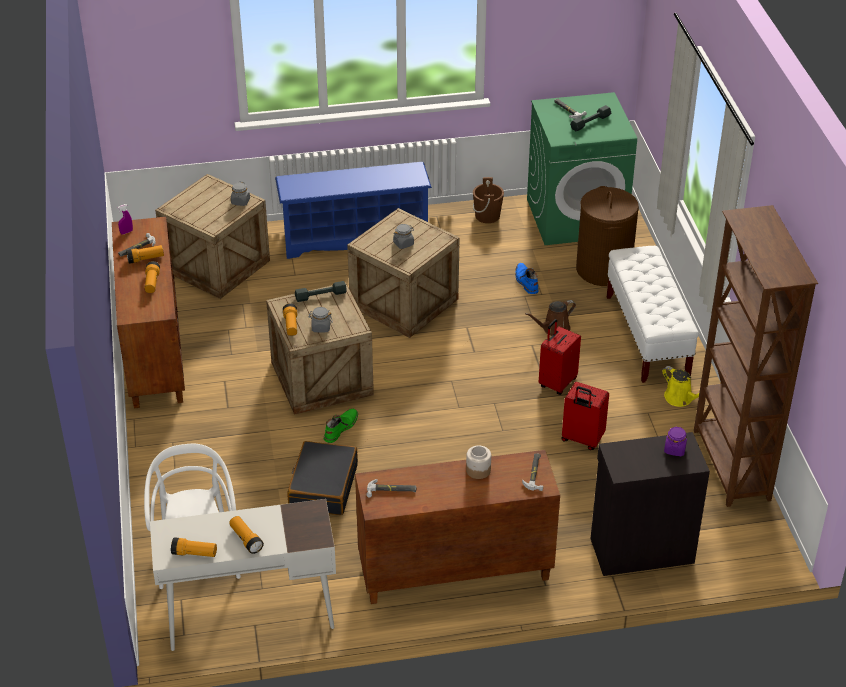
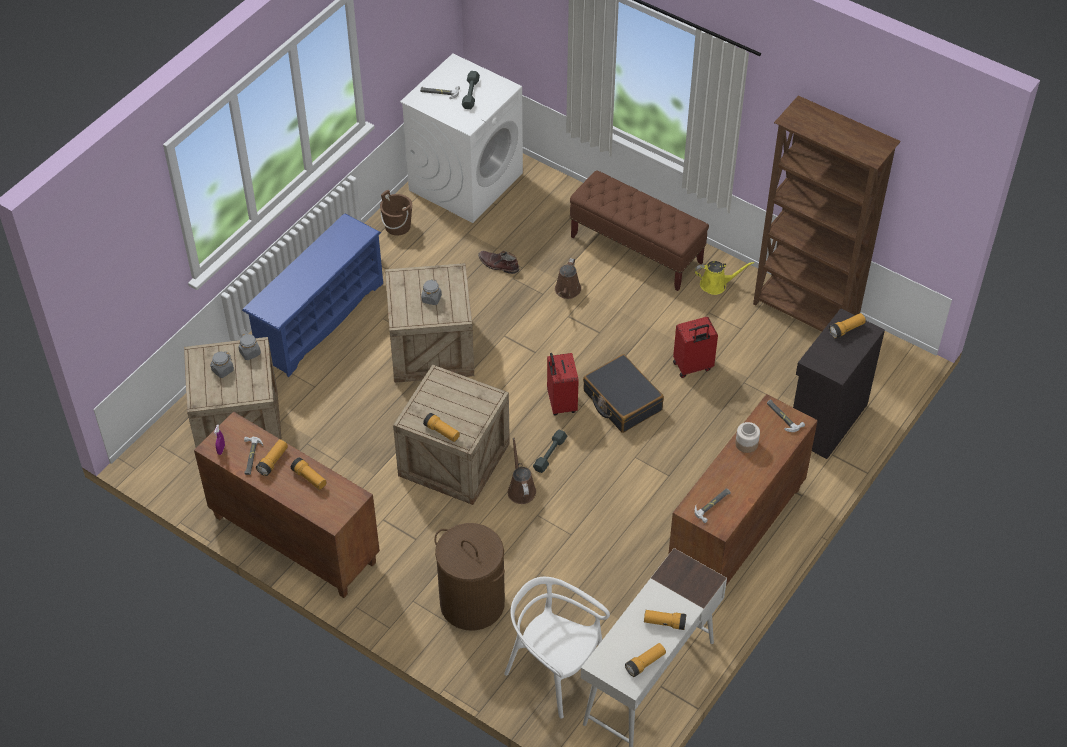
camera: 45 degrees left, 10 degrees up
(320, 295) = (429, 389): grey dumbbell -> grey dumbbell (550, 454)
(321, 327) = (466, 416): grey jar -> grey jar (222, 370)
(323, 487) = (569, 545): black suitcase -> black suitcase (622, 401)
(340, 428) = (521, 489): green boot -> brown watering can
(526, 281) = (498, 265): blue boot -> brown boot
(557, 382) = (622, 334): red suitcase -> red suitcase (560, 403)
(576, 217) = (466, 181): green washing machine -> white washing machine
(603, 269) = (540, 215): brown laundry basket -> brown laundry basket (472, 603)
(647, 336) = (636, 250): white bench -> brown bench
(674, 449) = (846, 329): purple jar -> flashlight

